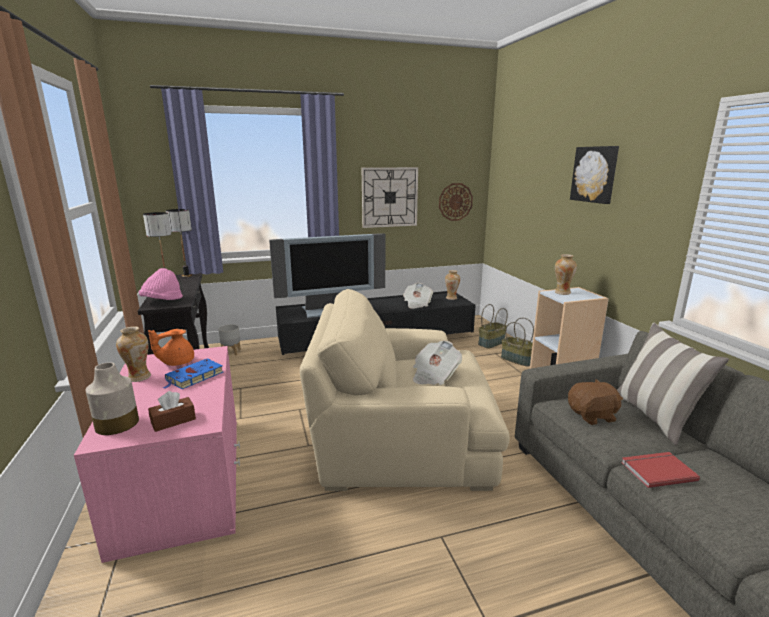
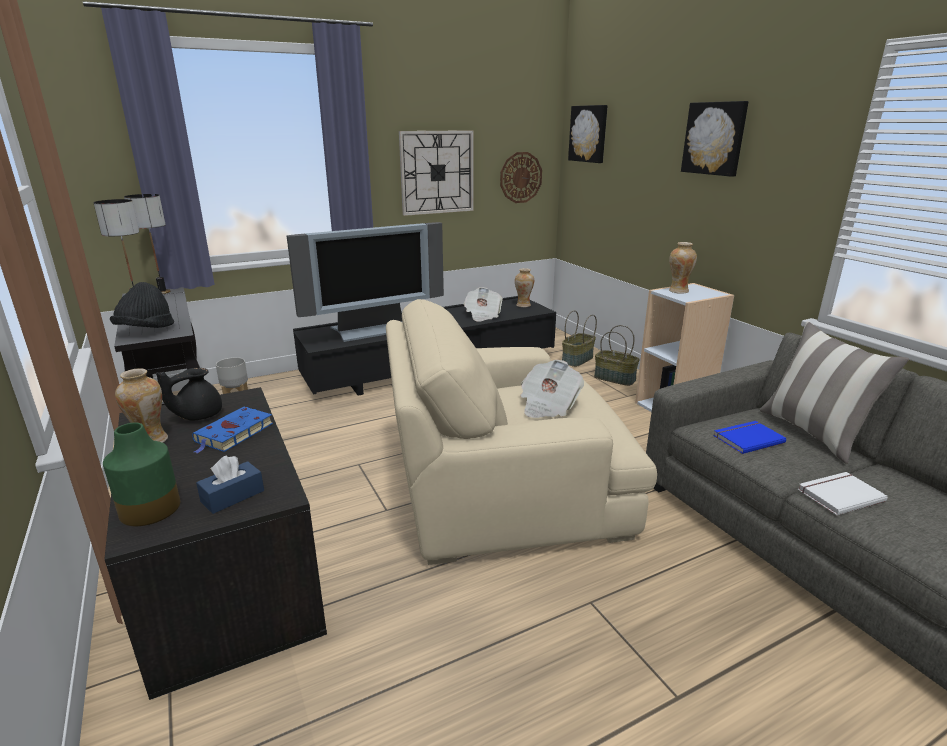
camera: 10 degrees left, 5 degrees up
(117, 423) = (149, 508): beige vase -> green vase
(162, 301) = (145, 330): pink hat -> black hat
(173, 421) = (232, 496): brown tissue box -> blue tissue box
(176, 362) = (197, 415): orange teapot -> black teapot
(183, 477) = (227, 571): pink cabinet -> black cabinet
(507, 170) = (589, 134): none -> picture
(592, 416) = (747, 438): brown plush toy -> blue book
(656, 470) = (838, 494): red book -> white book

